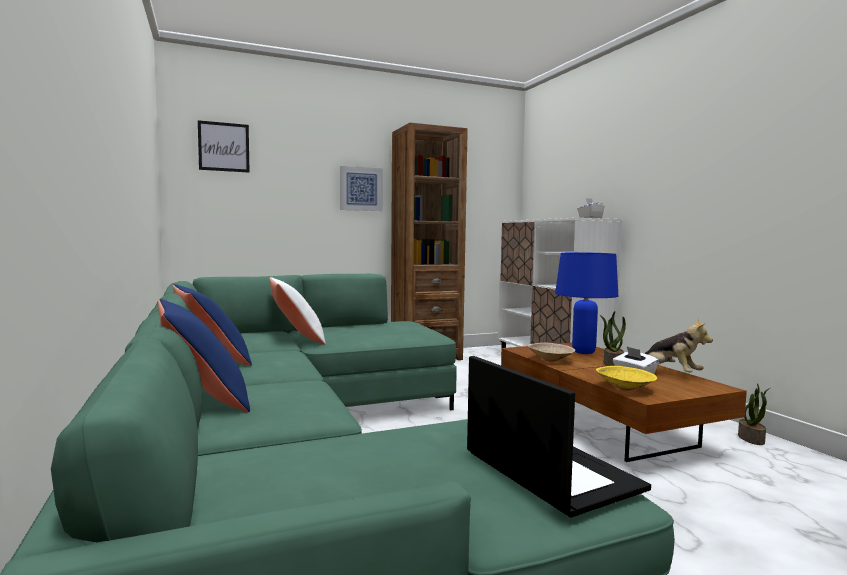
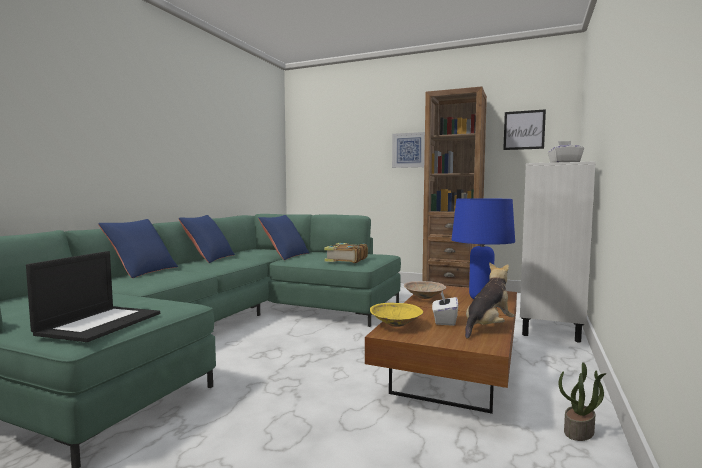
camera: 45 degrees right, 0 degrees up
(224, 147) = (318, 130): picture -> picture (524, 130)
(296, 339) = (285, 256): white pillow -> blue pillow
(401, 333) = (345, 260): none -> book
(612, 364) = (466, 310): potted plant -> none
(669, 374) = (487, 327): plush toy -> plush toy turned 135 degrees counterclockwise

